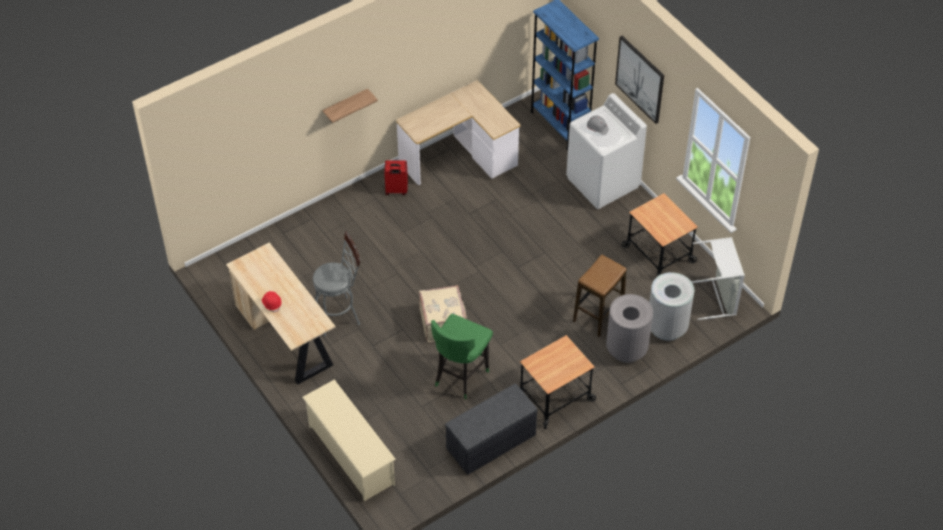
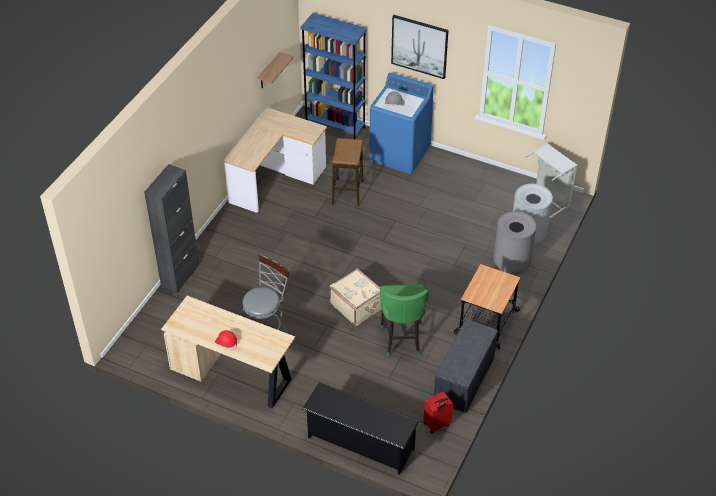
camera: 30 degrees left, 5 degrees down
(304, 218) = (180, 276): none -> black cabinet
(345, 106) = (190, 156): shelf -> shelf (268, 71)
(351, 455) = (360, 443): beige shoe rack -> black shoe rack
(396, 190) = (242, 223): red suitcase -> red suitcase (437, 424)
(598, 315) = (471, 248): stool -> stool (347, 192)
(603, 182) = (400, 154): white washing machine -> blue washing machine
(659, 254) = (481, 187): cart -> none

